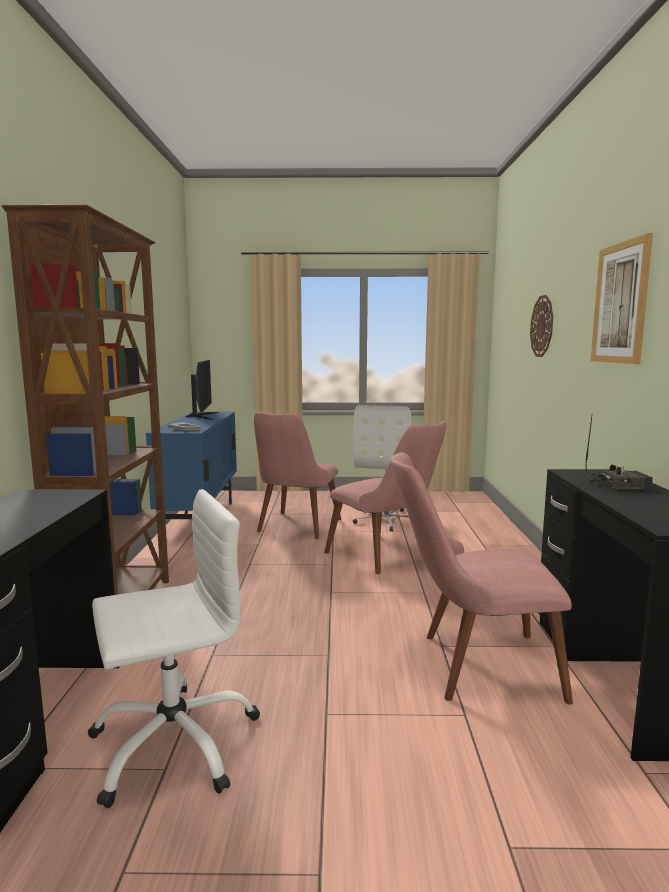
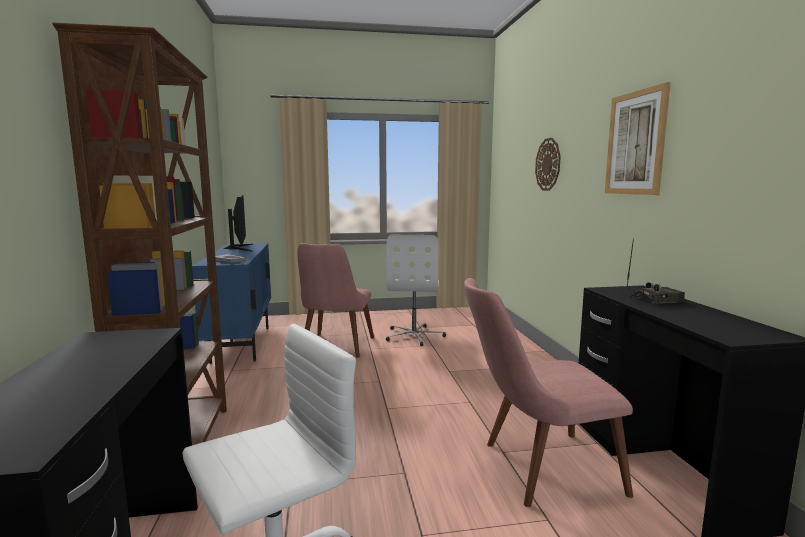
camera: 10 degrees left, 0 degrees up
(387, 557) = (426, 370): pink chair -> none

